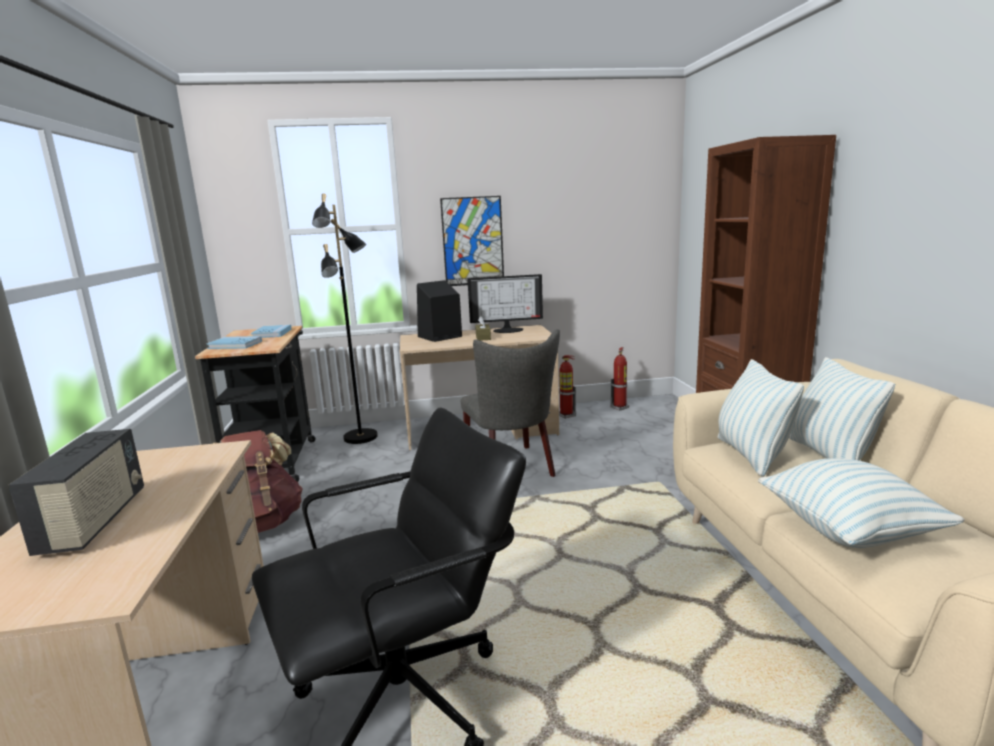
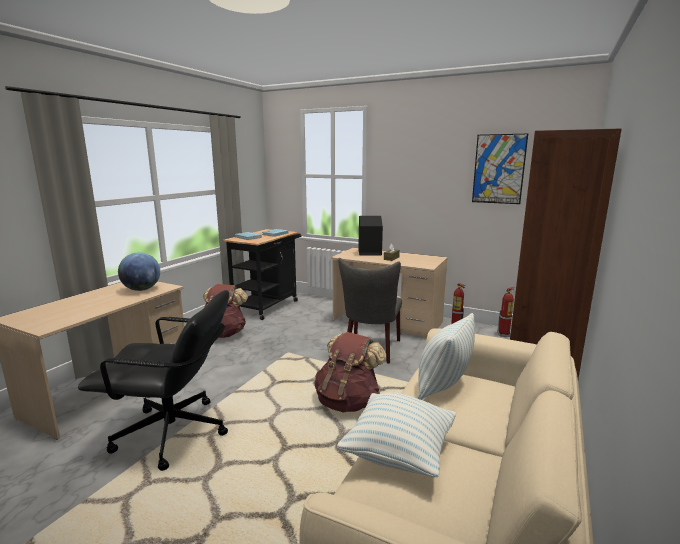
camera: 35 degrees right, 0 degrees up
(95, 521) = (87, 302): radio -> none
(175, 467) = (141, 289): none -> globe
(361, 437) = (320, 306): black floor lamp -> none
(473, 241) = (410, 191): picture -> picture (498, 169)
(508, 330) = (418, 256): monitor -> none
(577, 537) = (348, 402): none -> brown backpack
(829, 456) = (495, 408): pillow -> none

